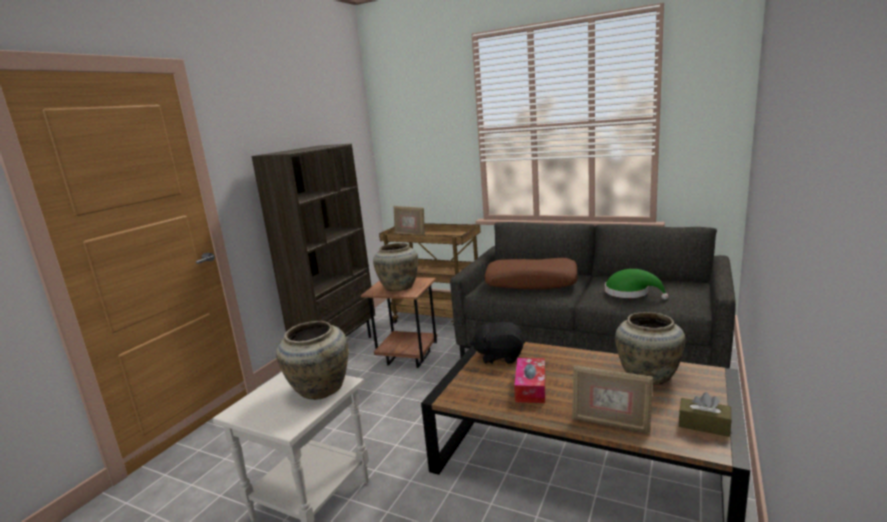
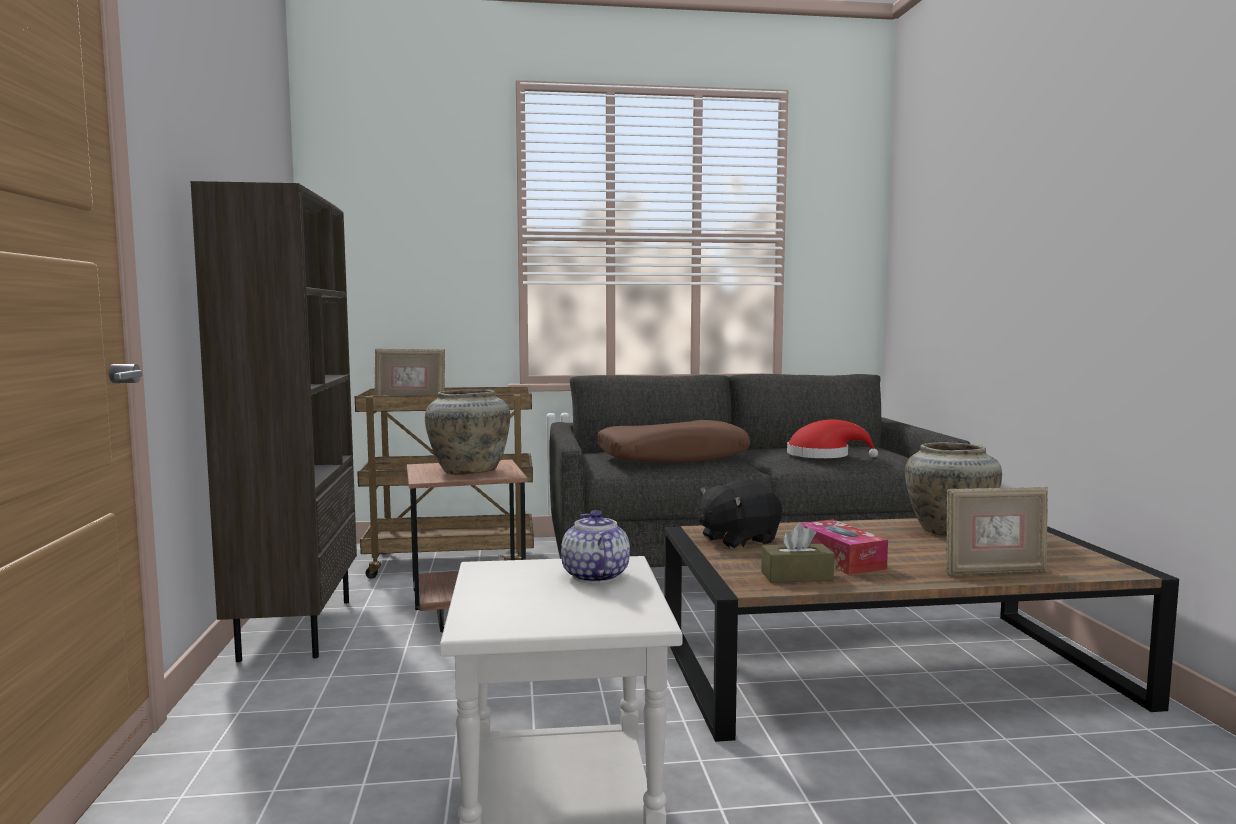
camera: 35 degrees left, 10 degrees down
(319, 390) = (594, 576): beige vase -> teapot
(630, 293) = (823, 456): green hat -> red hat
(704, 425) = (1078, 556): brown tissue box -> brown tissue box (796, 576)

